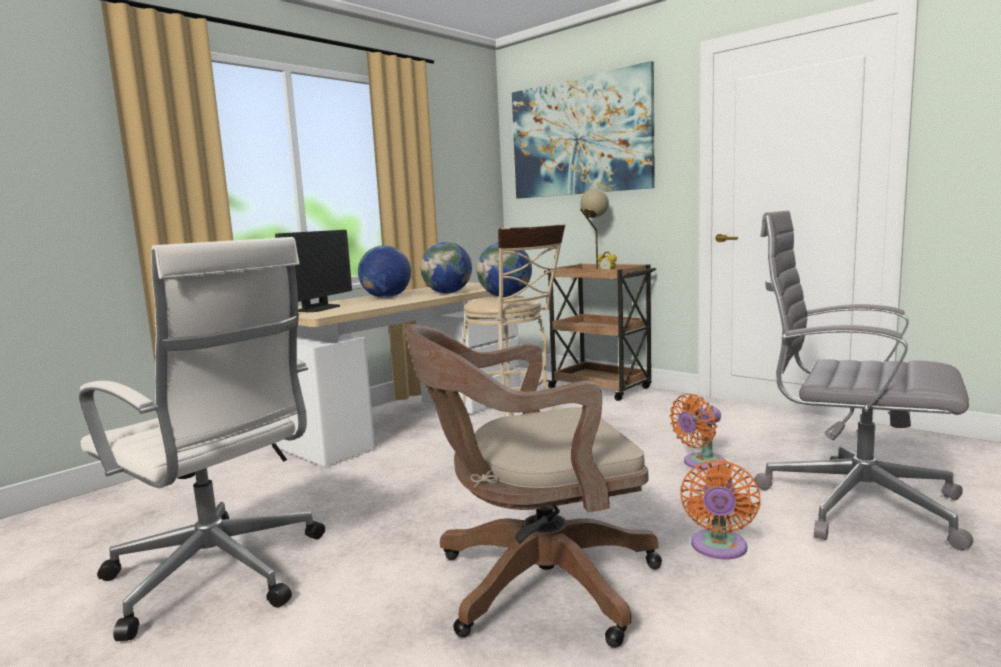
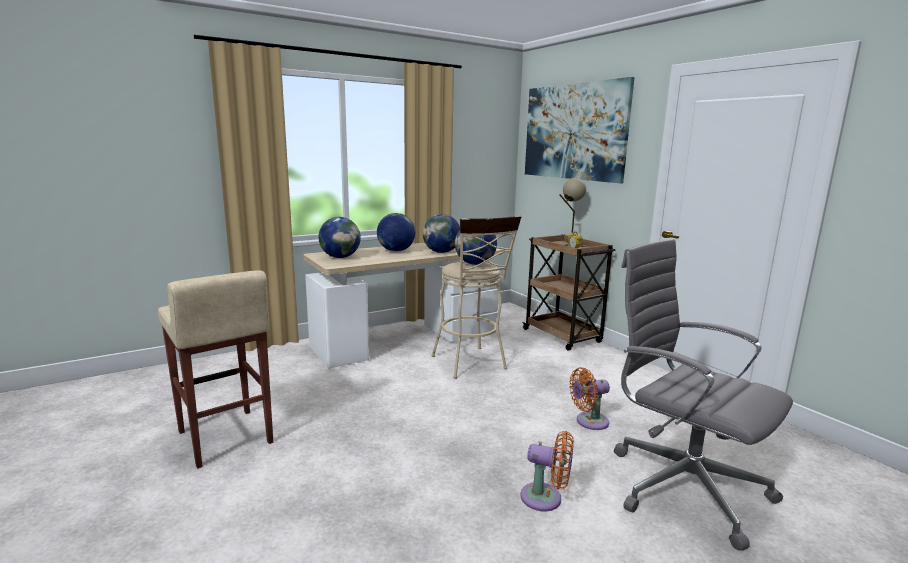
camera: 15 degrees right, 5 degrees up
(219, 575) = (224, 438): white office chair -> beige stool
(318, 308) = (340, 257): monitor -> globe
(534, 584) = (400, 493): brown office chair -> none
(718, 548) = (545, 498): orange fan -> orange fan turned 105 degrees counterclockwise

